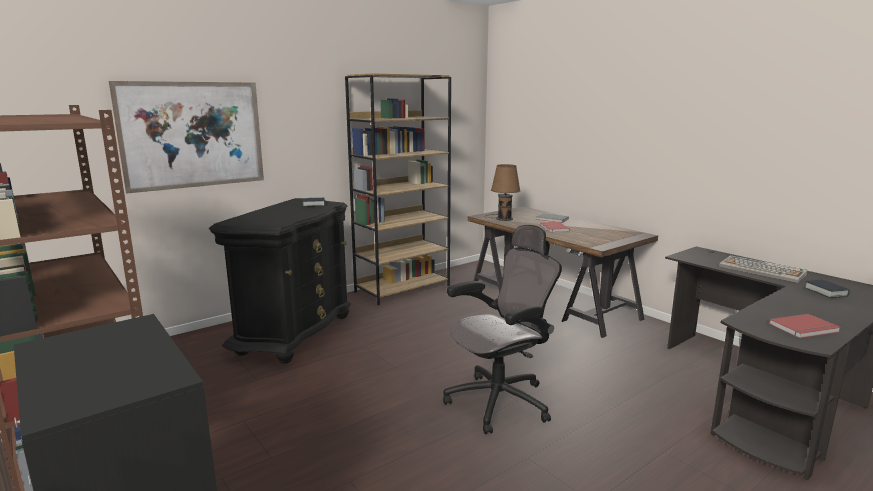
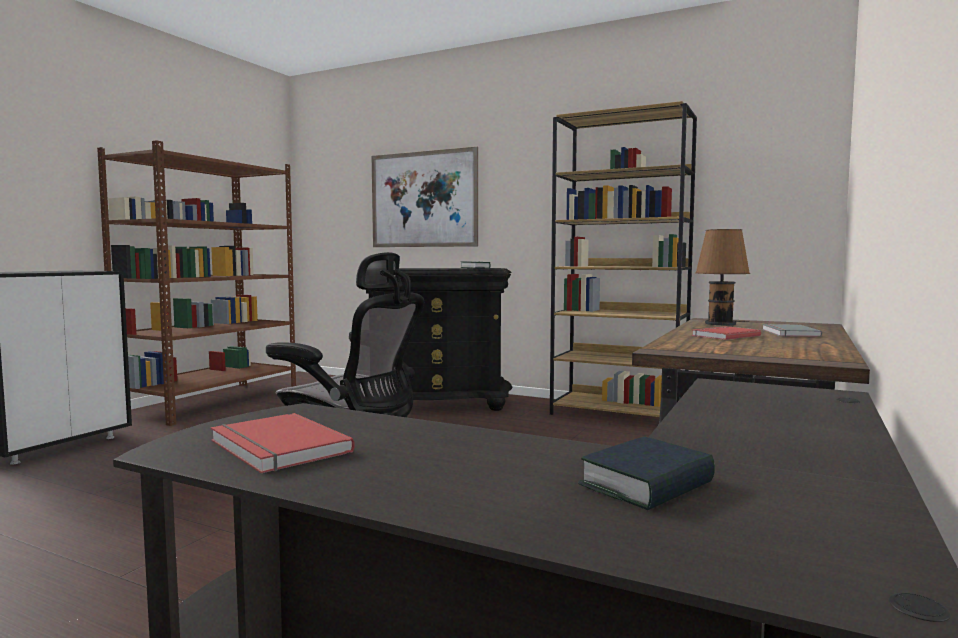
camera: 65 degrees right, 10 degrees down
(763, 270) = (760, 433): keyboard -> none

